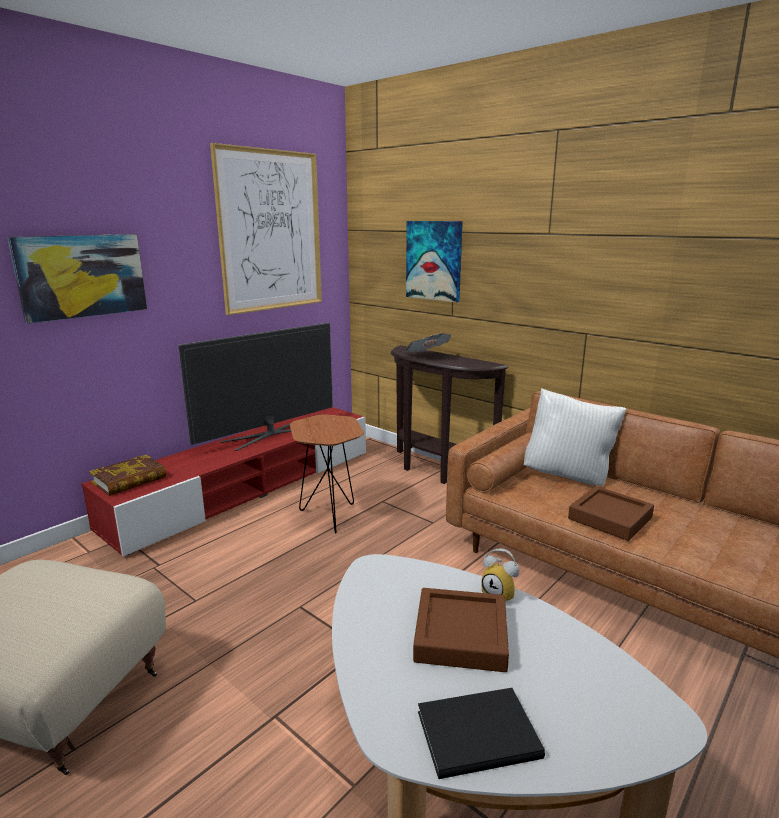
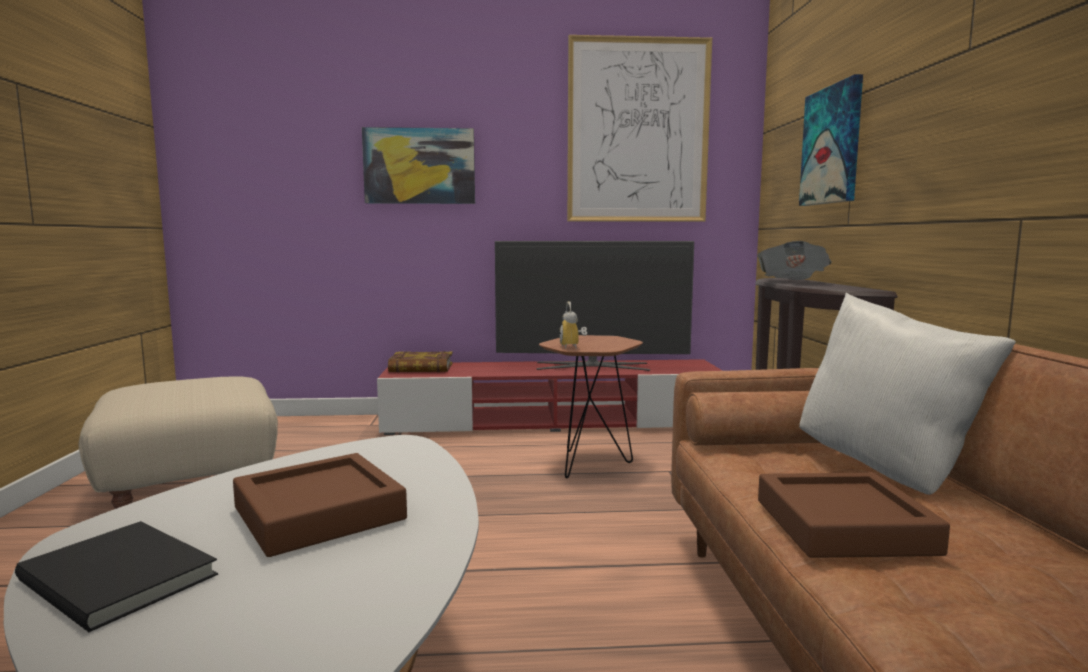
camera: 45 degrees right, 10 degrees down
(501, 594) = (446, 507): alarm clock -> alarm clock (573, 347)

